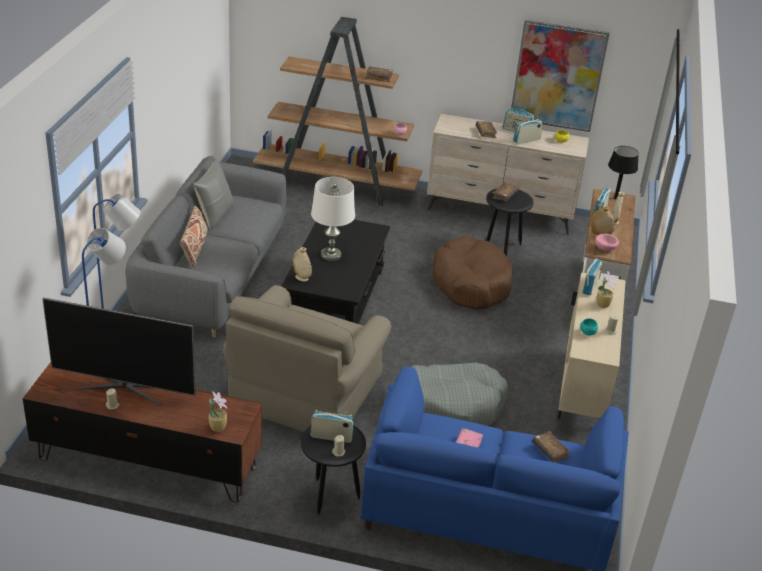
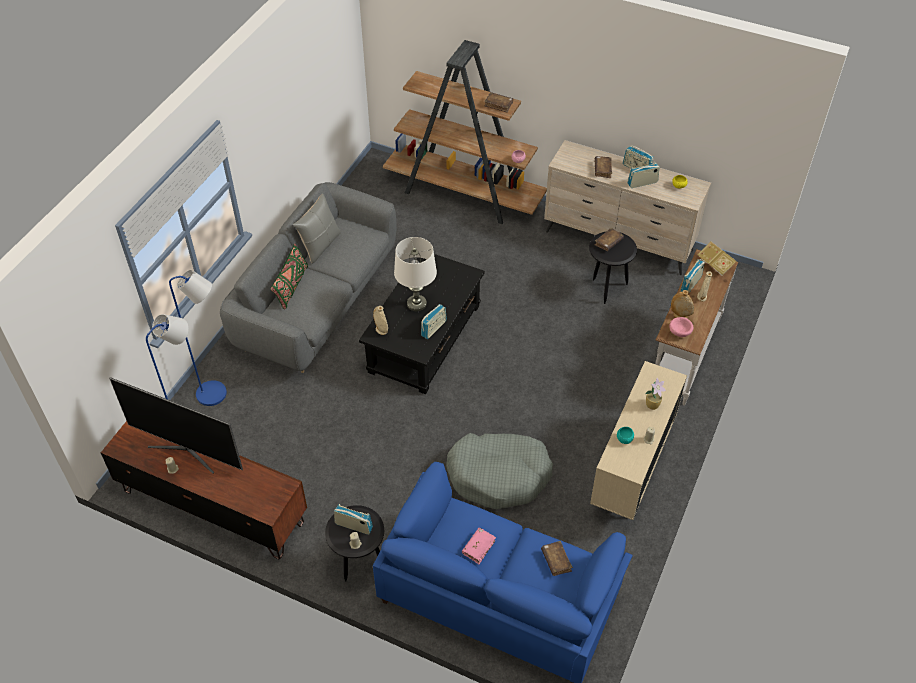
camera: 15 degrees right, 15 degrees up
(195, 249) = (291, 287): beige pillow -> green pillow
(218, 427) = (256, 504): potted plant -> none
(304, 390) = (368, 442): beige armchair -> none
(471, 283) = (562, 330): brown dog bed -> none
(558, 76) = (680, 121): picture -> none
(590, 286) = (648, 380): radio -> radio (433, 328)
(616, 198) = (715, 264): black table lamp -> book

